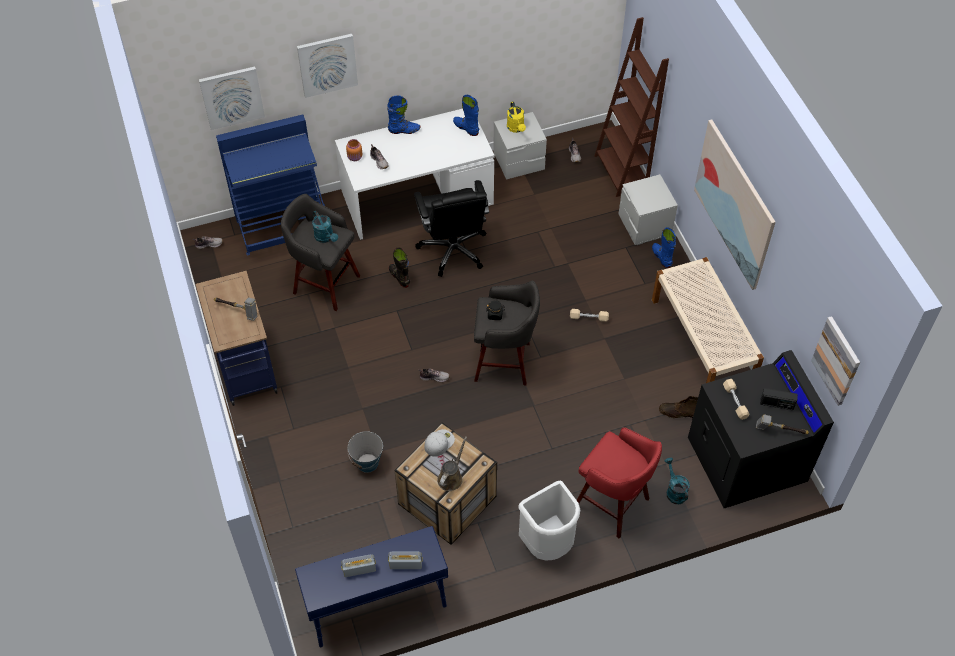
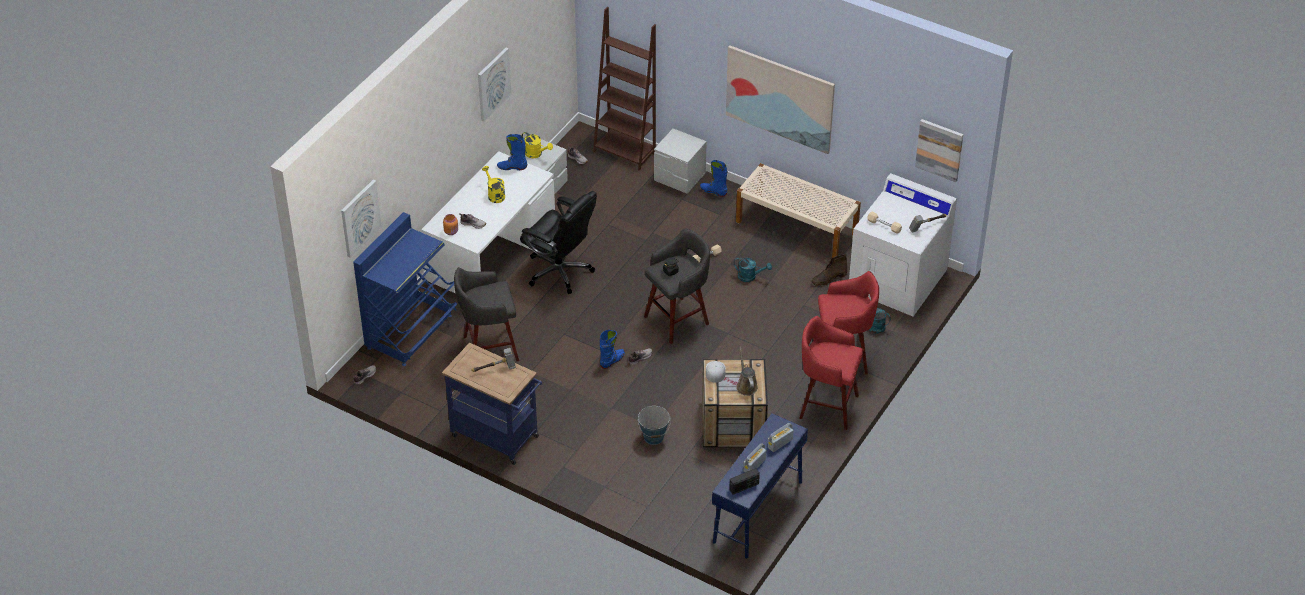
camera: 40 degrees left, 10 degrees down
(326, 238) = (493, 294): turquoise watering can -> turquoise watering can (750, 277)
(327, 64) = (414, 155): picture -> picture (493, 83)
(399, 277) = (540, 312): black boot -> none
(404, 130) = (467, 194): blue boot -> blue boot (612, 361)
(425, 145) = (494, 194): none -> yellow watering can
(547, 544) = (826, 406): white trash can -> red stool
(747, 459) = (898, 280): black washing machine -> white washing machine
(777, 404) = (910, 212): radio -> radio (744, 487)

